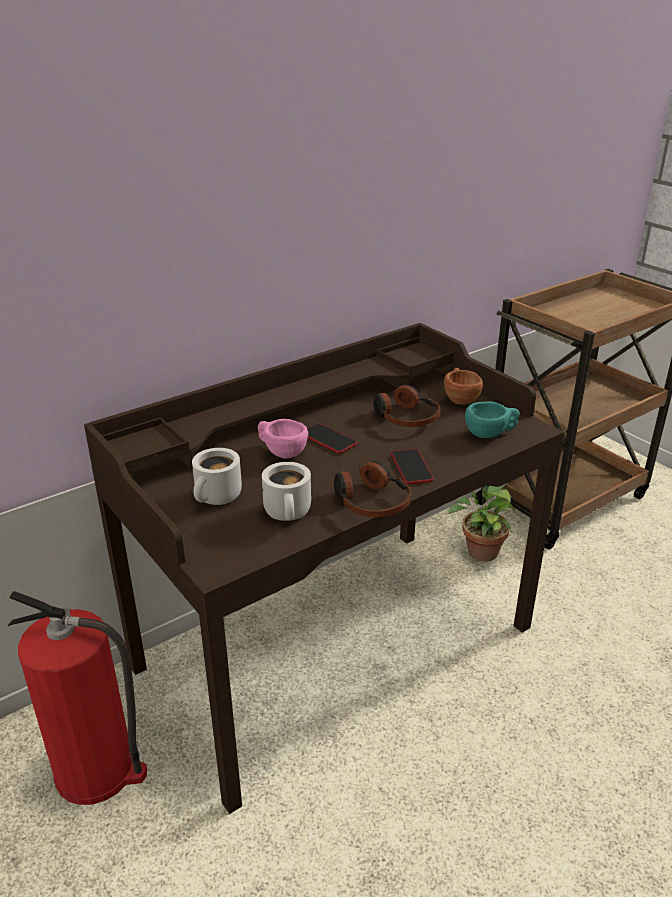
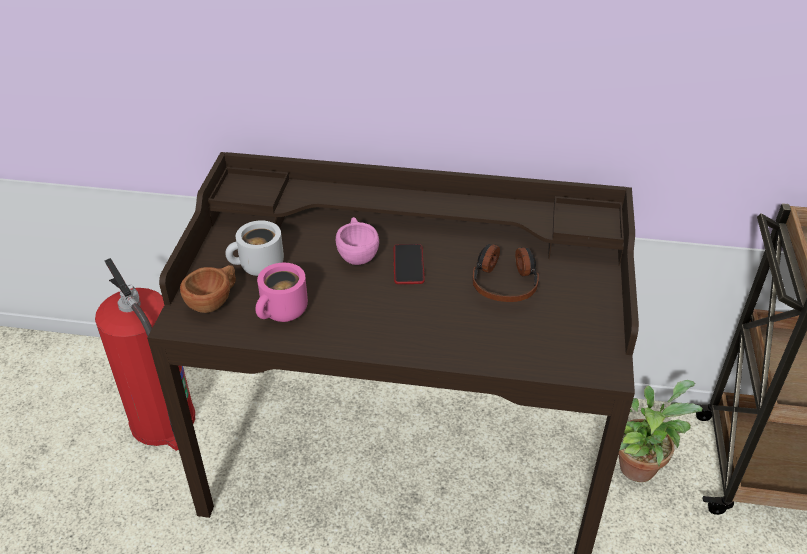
camera: 45 degrees right, 10 degrees up
(290, 513) = (283, 313): white mug -> pink mug
(370, 501) = (352, 342): headphones -> none
(411, 467) = (431, 334): phone -> none
(459, 398) = (588, 292): brown cup -> brown cup (214, 301)
(491, 434) = (555, 347): turquoise cup -> none

